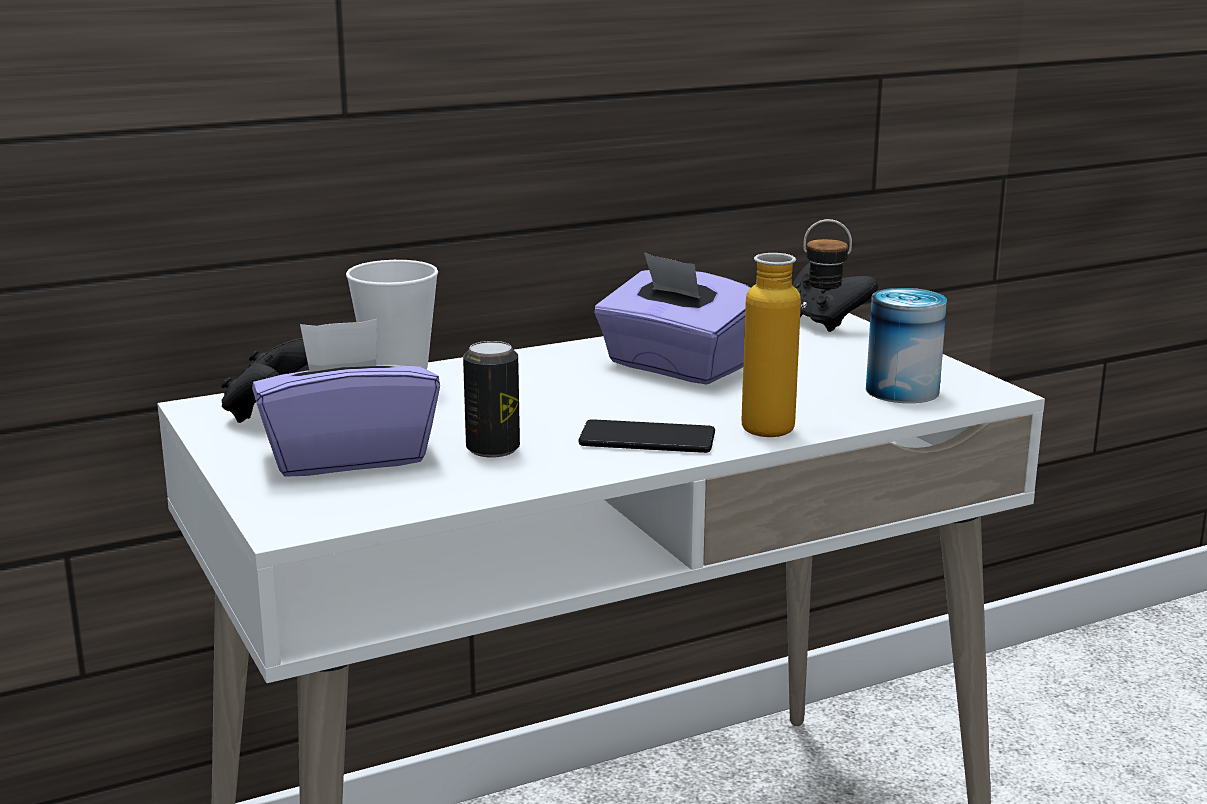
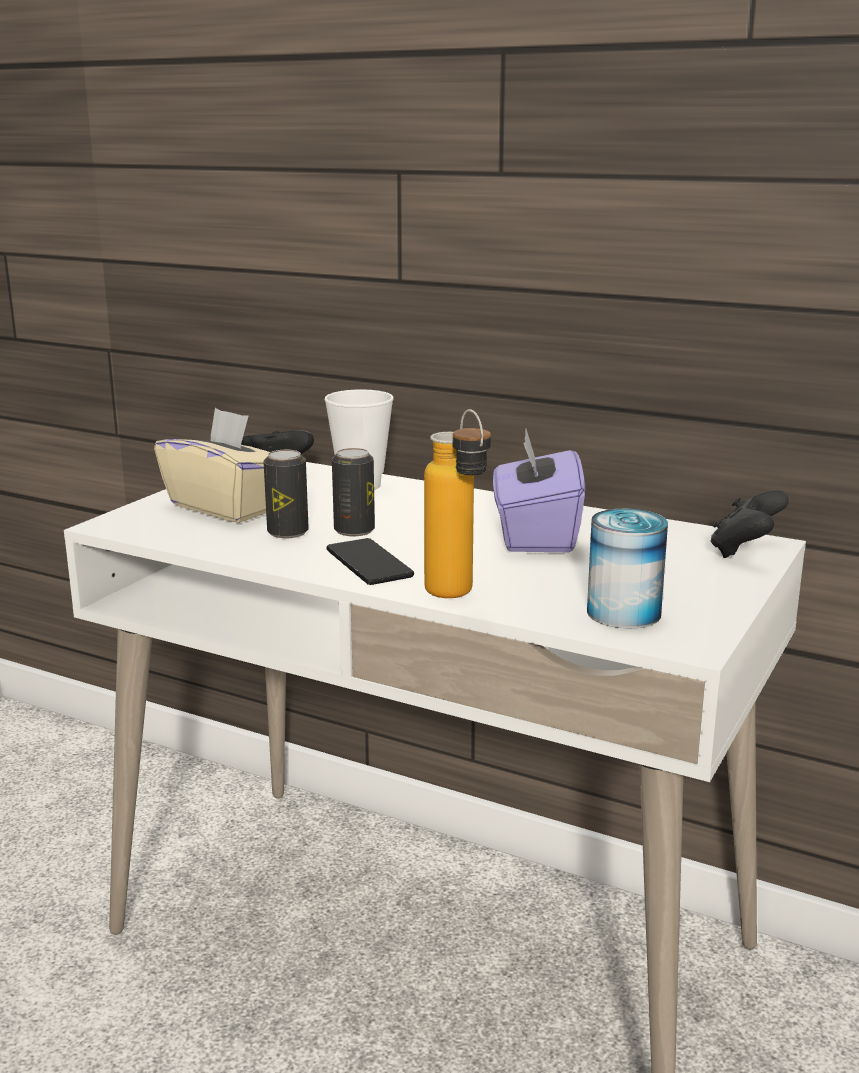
camera: 55 degrees right, 0 degrees up
(348, 456) = (227, 507): purple tissue box -> beige tissue box
(539, 422) = (354, 530): none -> can

